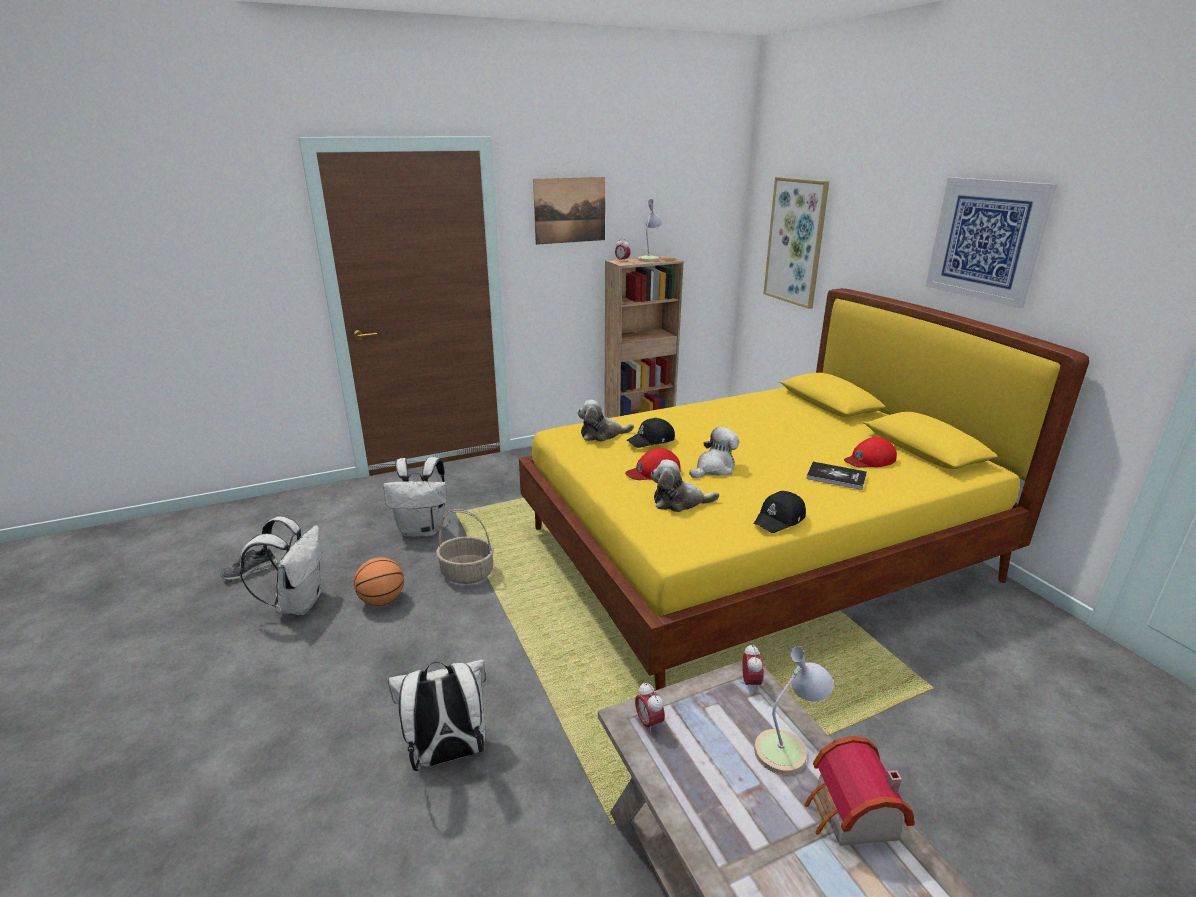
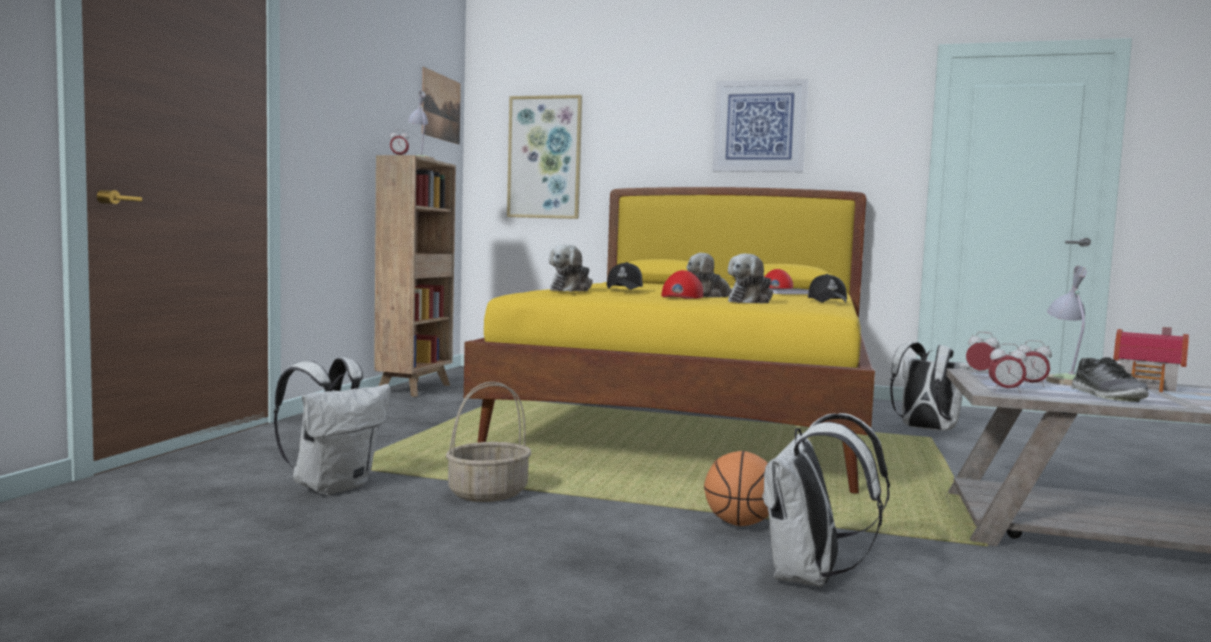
camera: 50 degrees left, 20 degrees down
(250, 571) = (114, 595): shoe -> shoe (1107, 396)
(298, 603) = (316, 582): white backpack -> white backpack (925, 430)
(382, 600) = (441, 538): basketball -> basketball (739, 524)
(570, 210) = (343, 84): picture -> picture (441, 107)
(713, 730) = (1031, 385): none -> alarm clock
(714, 468) = (710, 296): plush toy -> plush toy turned 120 degrees counterclockwise

